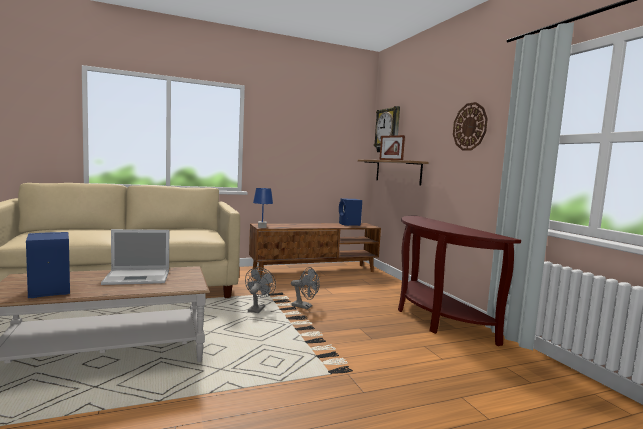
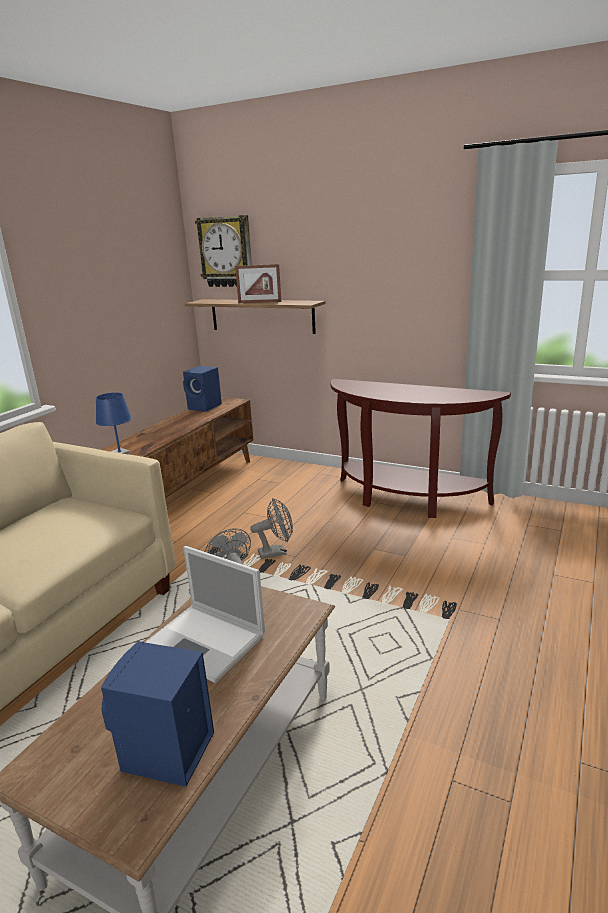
camera: 40 degrees left, 15 degrees up
(139, 277) = (206, 642): laptop -> laptop turned 90 degrees clockwise
(470, 126) = (397, 254): wall clock -> none

